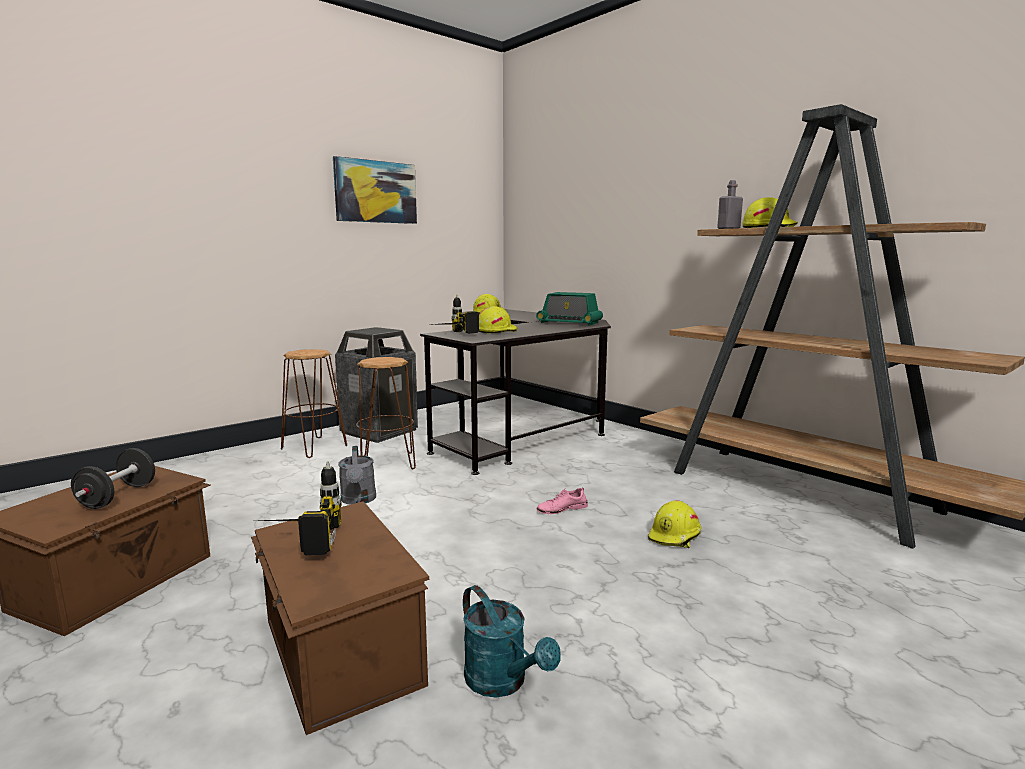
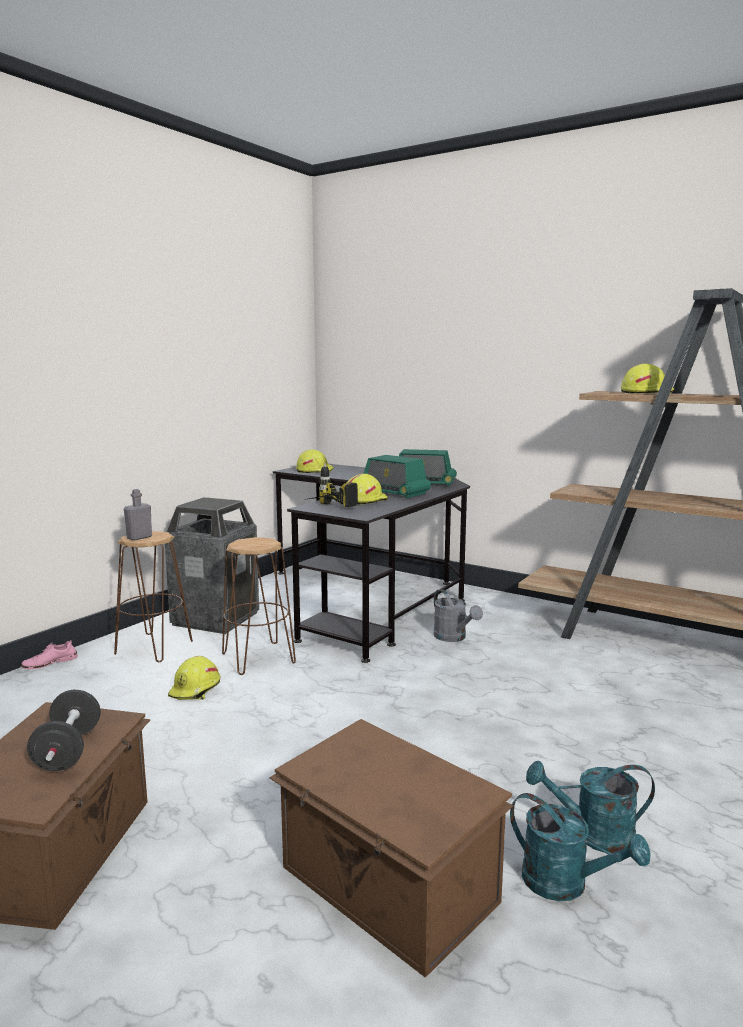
camera: 15 degrees left, 0 degrees up
(296, 541) = (341, 776): power drill -> none
(358, 500) = (263, 709): grey watering can -> grey watering can (454, 638)
(375, 192) = (193, 338): picture -> none
(530, 327) = (392, 492): none -> radio
(562, 509) = (484, 692): pink shoe -> pink shoe (50, 663)
(566, 643) = (593, 834): none -> turquoise watering can
(675, 536) = (609, 707): yellow hard hat -> yellow hard hat (196, 690)
(728, 229) = (603, 391): grey bottle -> grey bottle (139, 537)

